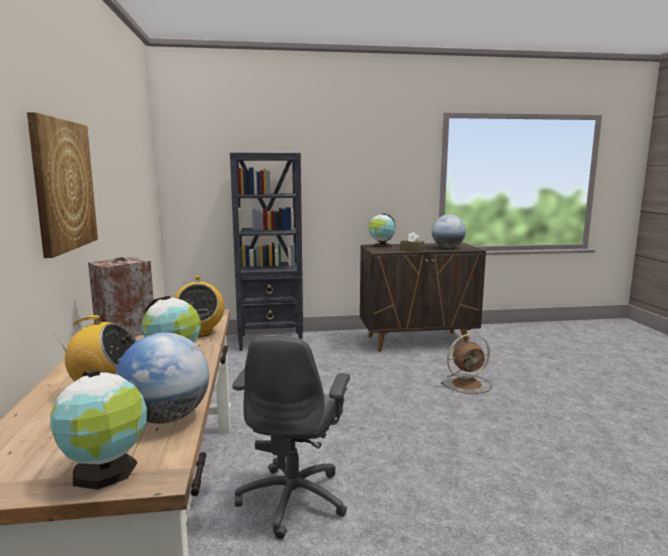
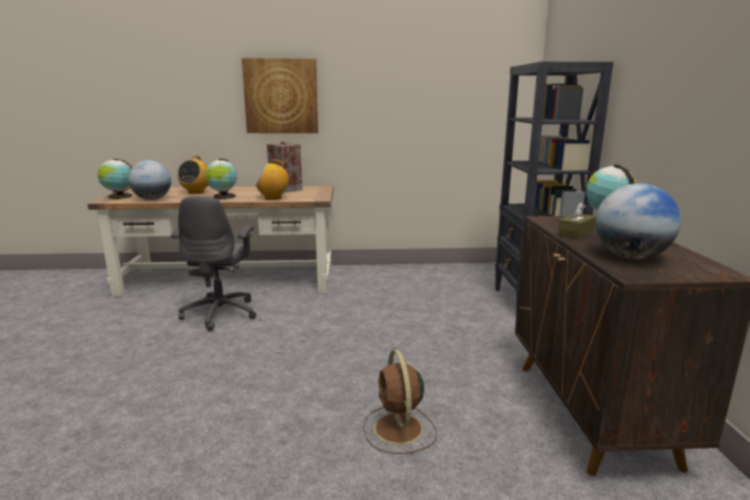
camera: 95 degrees right, 5 degrees up
(294, 498) = (221, 313): grey office chair -> grey office chair turned 105 degrees counterclockwise

